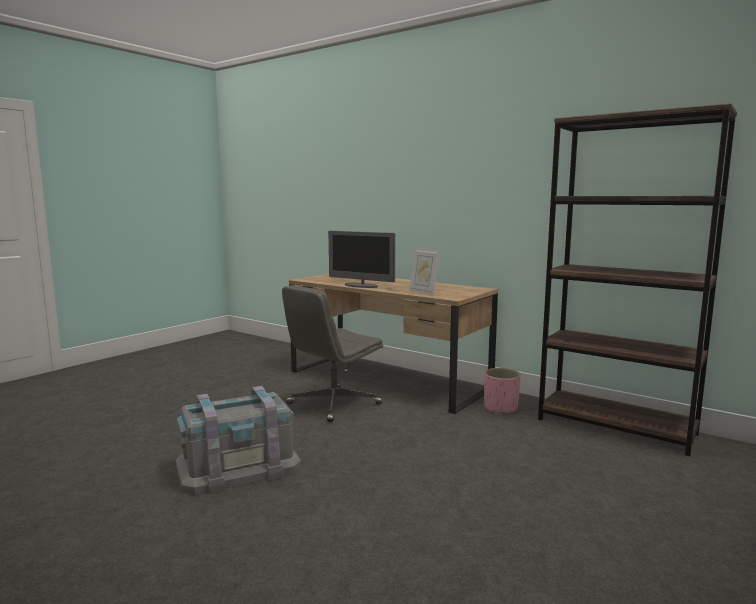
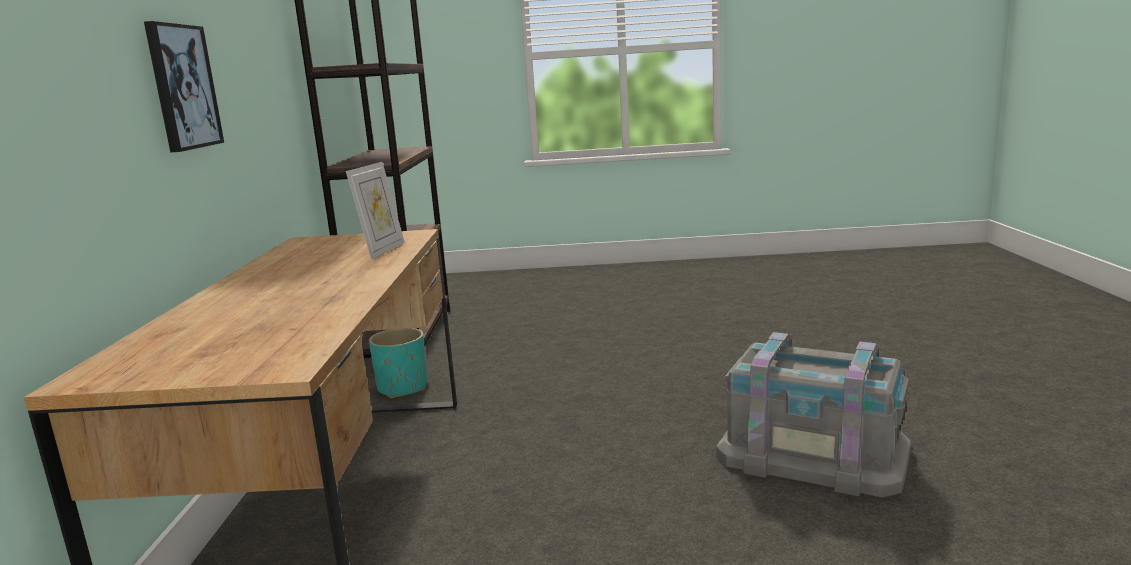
camera: 125 degrees left, 5 degrees up
(333, 404) = (528, 498): grey office chair -> none
(361, 286) = (351, 291): monitor -> none
(437, 203) = (182, 87): none -> picture
(501, 408) = (402, 388): pink planter -> turquoise planter

